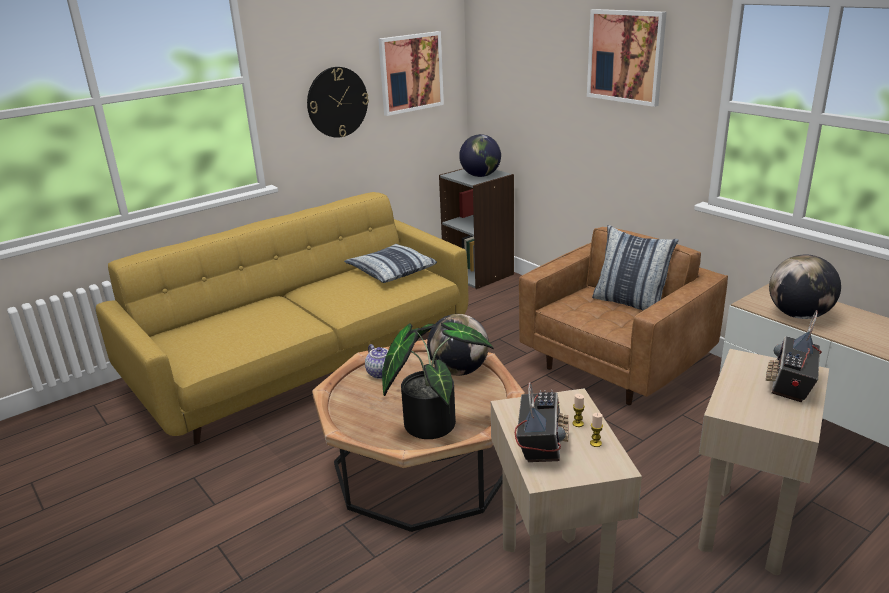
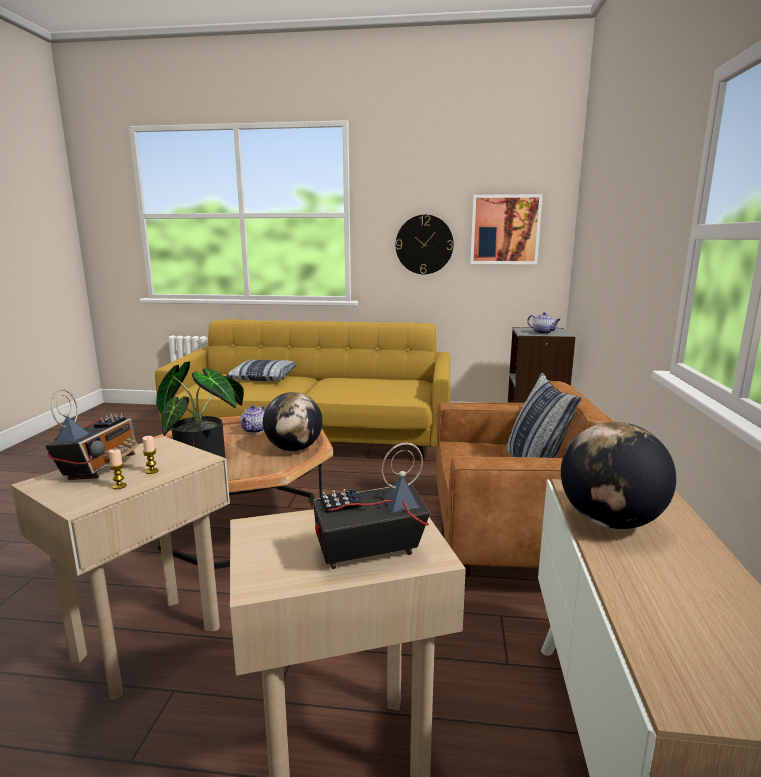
camera: 45 degrees right, 10 degrees down
(391, 271) = (397, 385): pillow -> pillow (265, 377)
(480, 176) = (543, 332): globe -> teapot
(540, 444) = (100, 468): radio -> radio turned 45 degrees counterclockwise
(626, 56) = (642, 190): picture -> none

